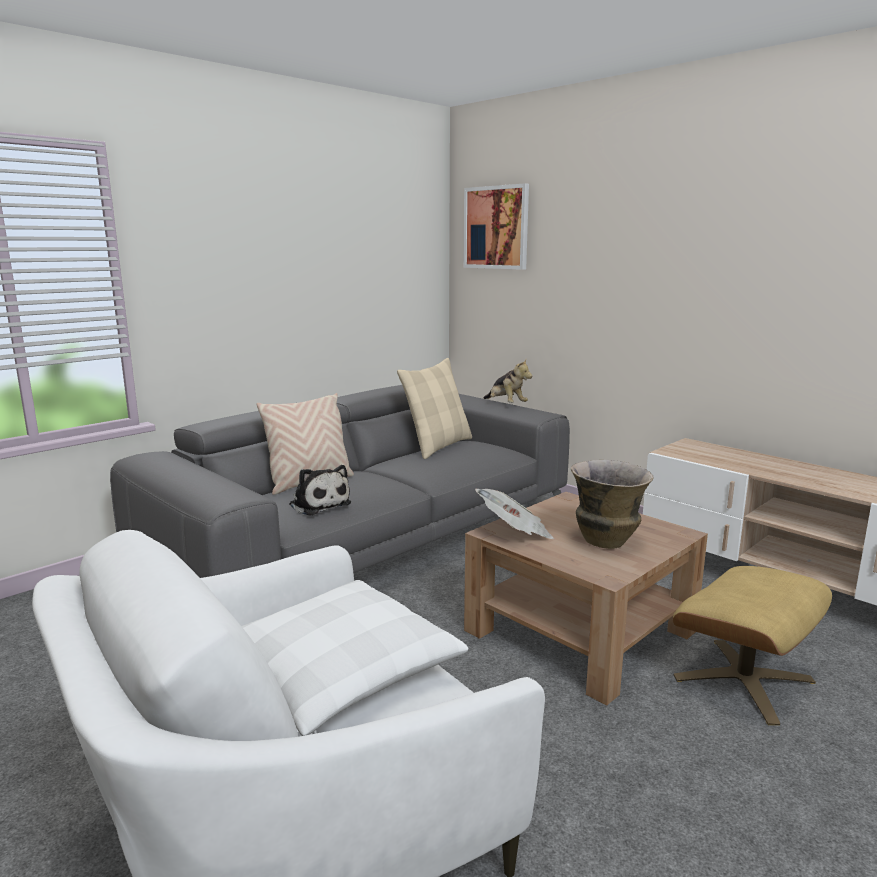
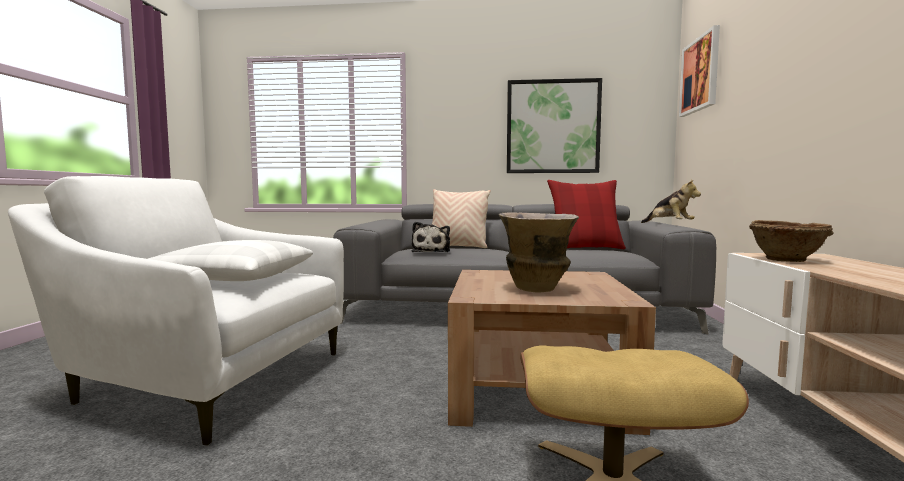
camera: 50 degrees right, 10 degrees down
(334, 277) = (553, 127): none -> picture
(438, 446) = (585, 248): beige pillow -> red pillow
(506, 404) = (669, 224): plush toy -> plush toy turned 45 degrees counterclockwise
(515, 533) = (489, 274): newspaper -> none
(702, 457) = (787, 260): none -> brown bowl

